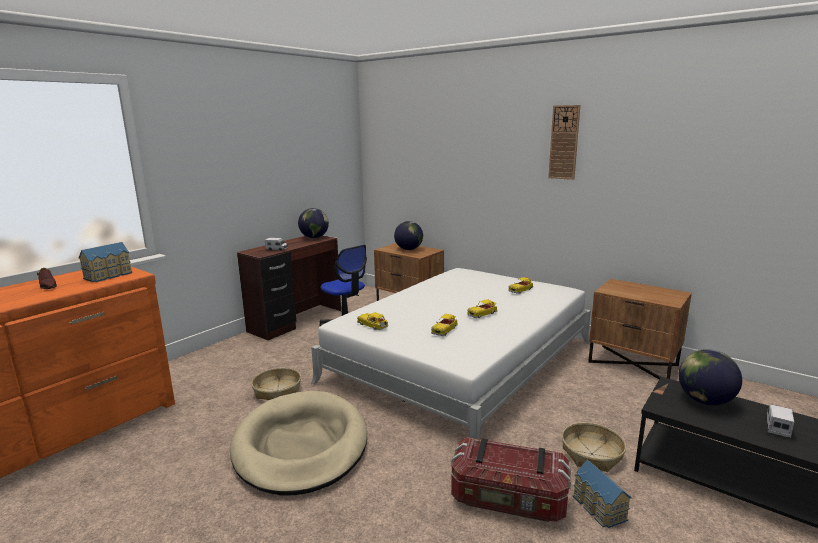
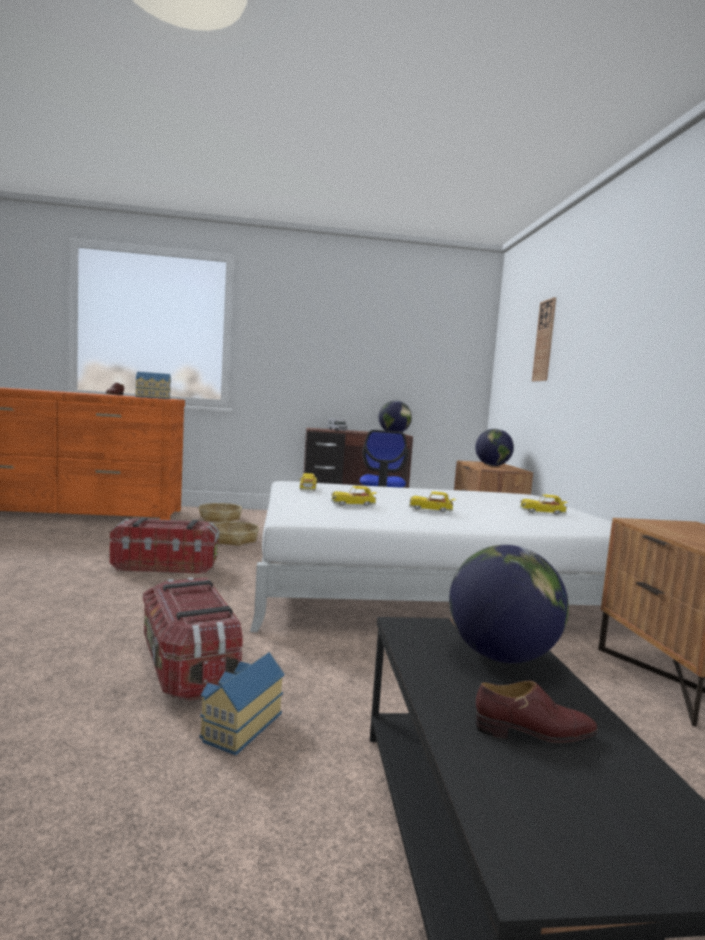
camera: 45 degrees right, 10 degrees down
(301, 446) = (166, 565): beige dog bed -> storage box
(564, 142) = (661, 293): wall clock -> wall clock (544, 340)
(591, 454) = (360, 697): basket -> basket (220, 518)
(777, 427) = (534, 732): toy truck -> brown shoe

